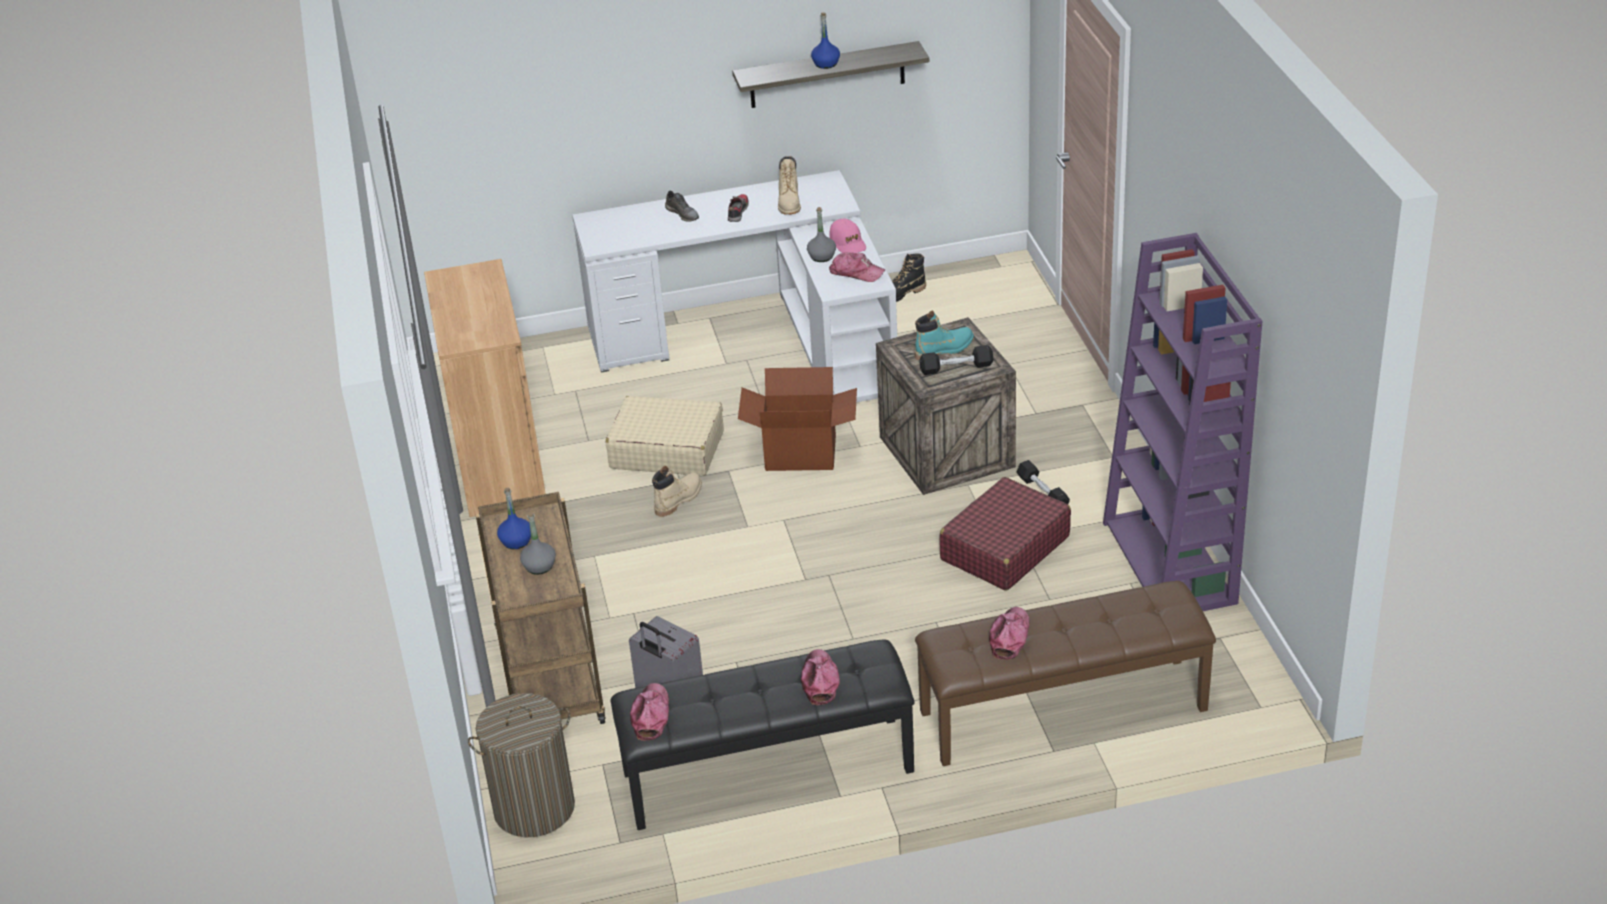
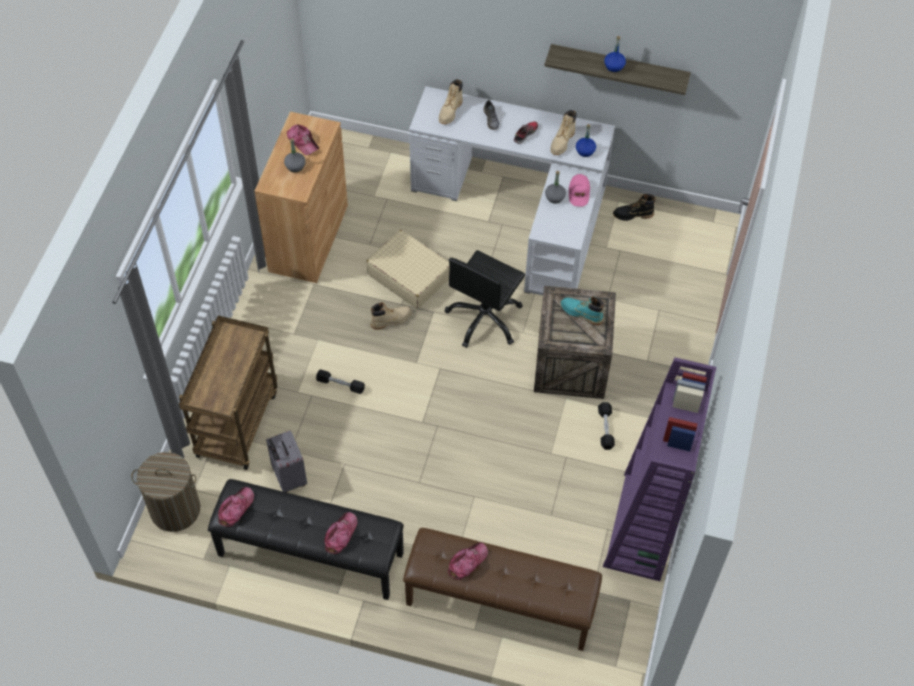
camera: 25 degrees right, 20 degrees up
(516, 541) = (225, 351): blue bottle -> blue bottle (585, 151)
(539, 566) = (226, 378): grey bottle -> grey bottle (295, 166)
(624, 225) = (450, 111): none -> beige boot
(801, 452) = (485, 319): cardboard box -> black office chair
(856, 272) = (566, 223): cap -> cap (302, 142)
(944, 349) = (581, 313): turquoise boot -> turquoise boot turned 150 degrees counterclockwise
(956, 367) = (577, 333): black dumbbell -> black dumbbell (340, 385)
(1004, 548) = (552, 461): red suitcase -> none

